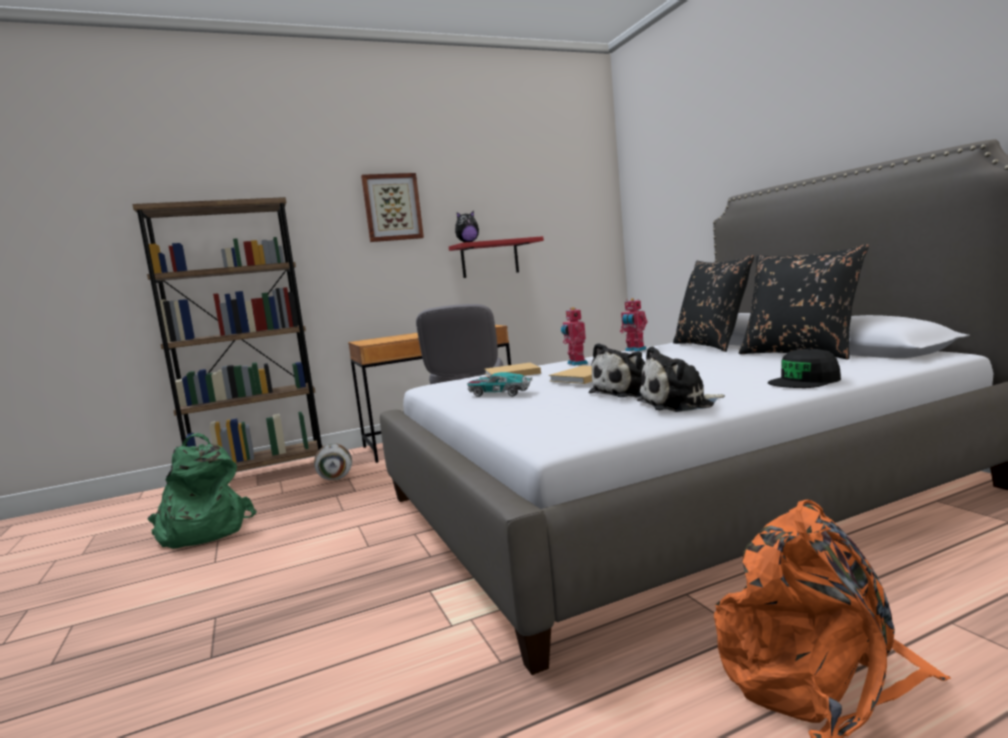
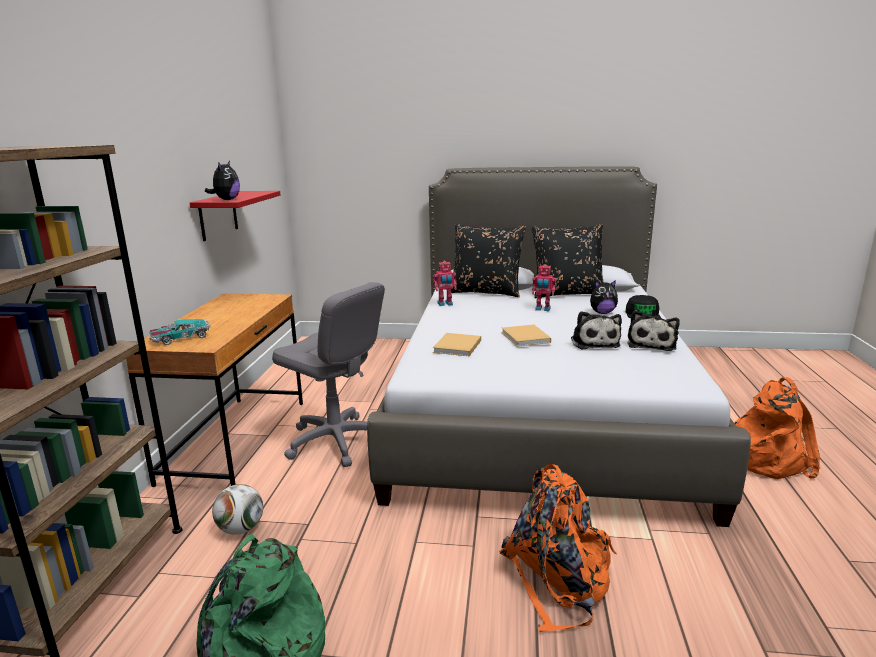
camera: 60 degrees left, 10 degrees up
(342, 593) = (558, 578): none -> orange backpack
(392, 207) = (140, 151): picture -> none
(499, 393) = (522, 366): toy car -> toy car (180, 338)
(576, 364) = (456, 325): toy robot -> toy robot (542, 309)
(758, 373) = (602, 313): none -> plush toy

